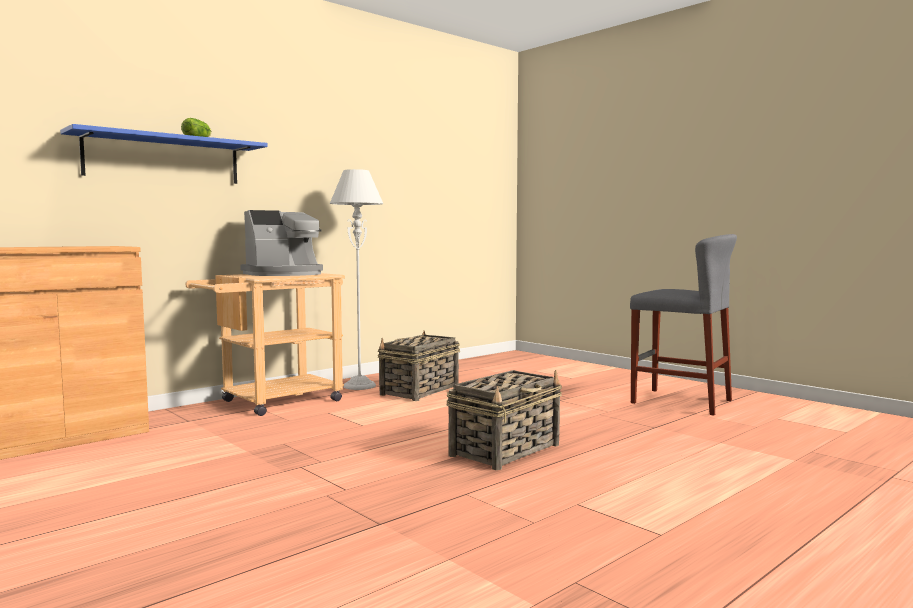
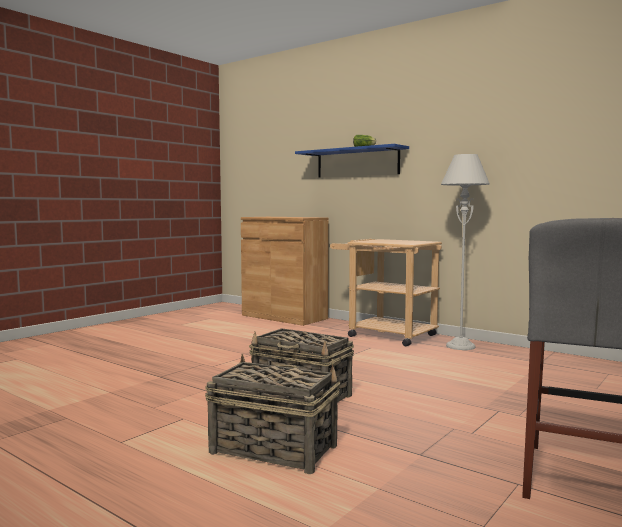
camera: 80 degrees right, 0 degrees up
(284, 274) = (399, 241): coffee machine -> none
(419, 391) = (467, 362): basket -> basket (272, 449)

